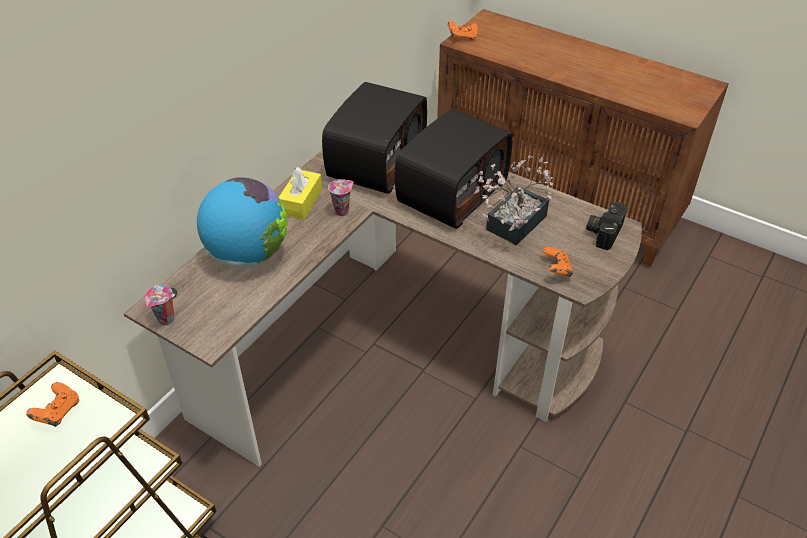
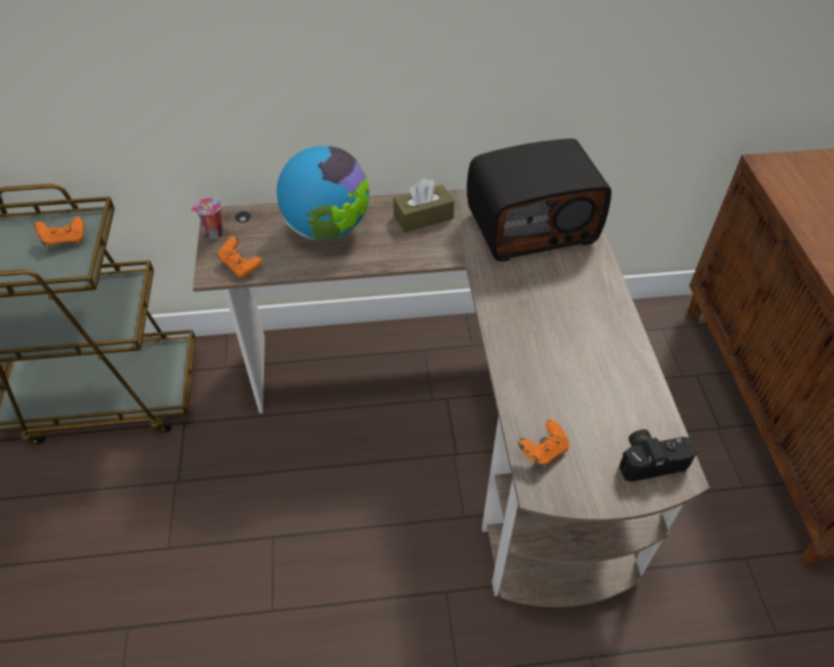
camera: 50 degrees right, 5 degrees up
(301, 202) = (423, 217): yellow tissue box -> brown tissue box
(342, 211) = (442, 247): cup -> none
(451, 191) = (557, 301): radio -> none
(462, 37) = (776, 163): orange game controller -> orange game controller (241, 266)
(511, 226) = (563, 376): potted plant -> none

